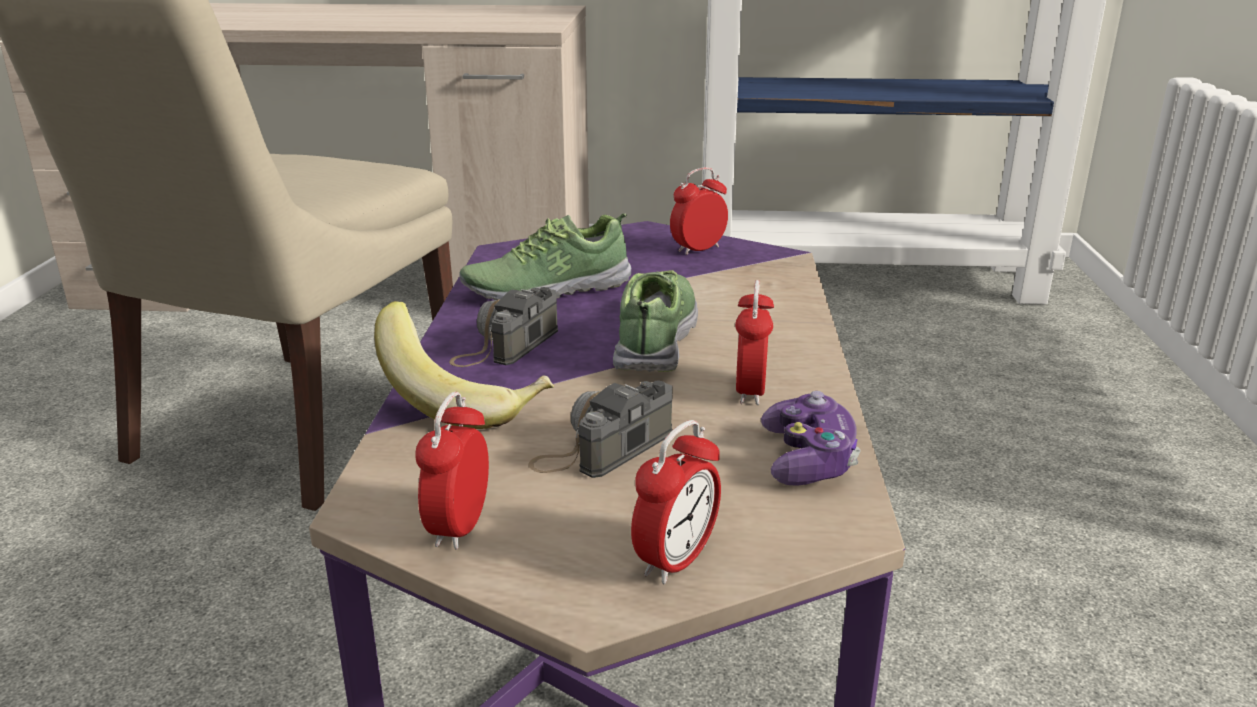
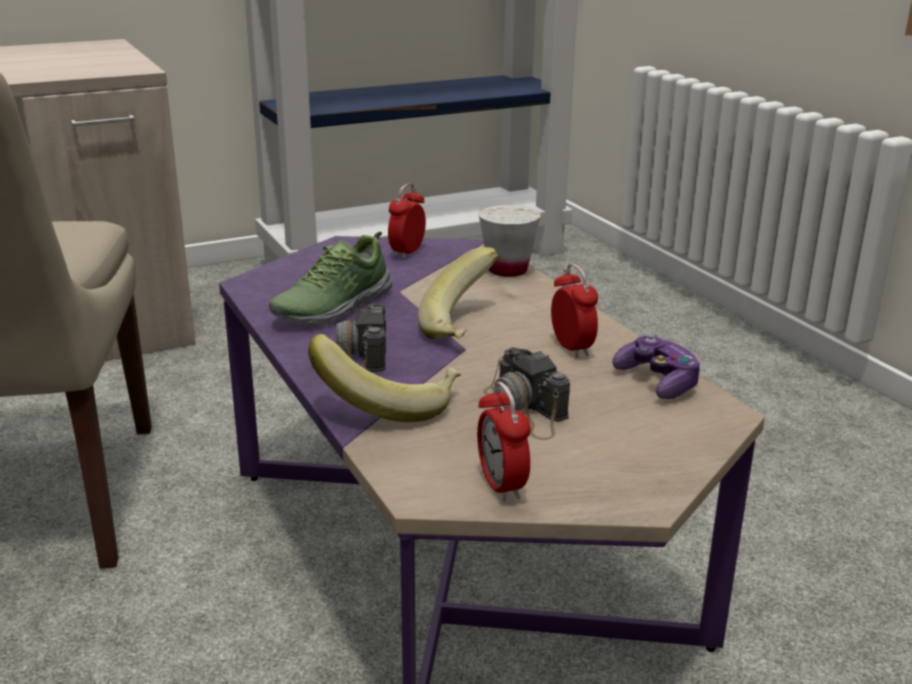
camera: 30 degrees left, 0 degrees up
(603, 448) = (526, 409): camera -> camera turned 45 degrees counterclockwise
(657, 339) = (465, 327): shoe -> banana
(676, 560) = (656, 462): alarm clock -> none
(786, 288) = (507, 270): none -> white cup

